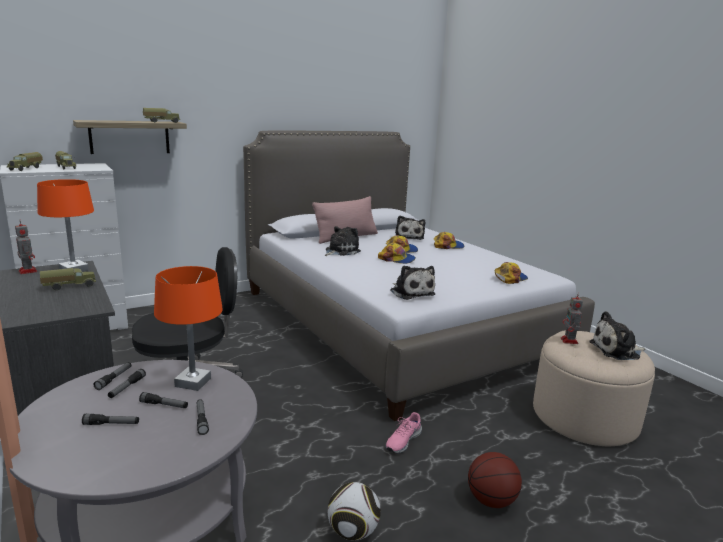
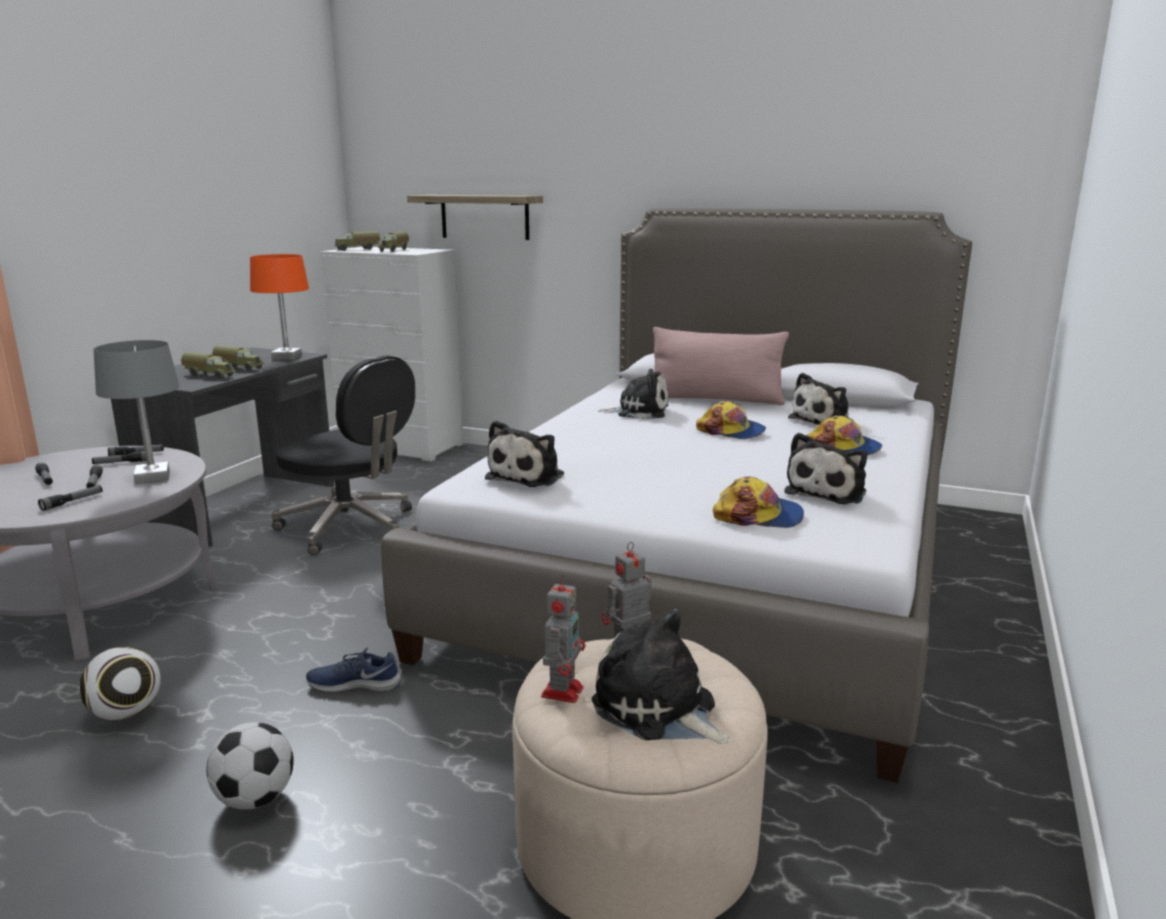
camera: 55 degrees right, 0 degrees up
(27, 271) = (263, 351): toy robot -> toy robot (563, 690)
(161, 122) = (505, 195): toy truck -> toy truck (209, 375)
(193, 382) = (153, 477): orange table lamp -> grey table lamp
(397, 259) = (674, 439): cap -> none
(402, 441) = (355, 684): pink shoe -> blue shoe
(491, 500) = (256, 799): basketball -> football
(494, 263) = (828, 492): none -> plush toy

